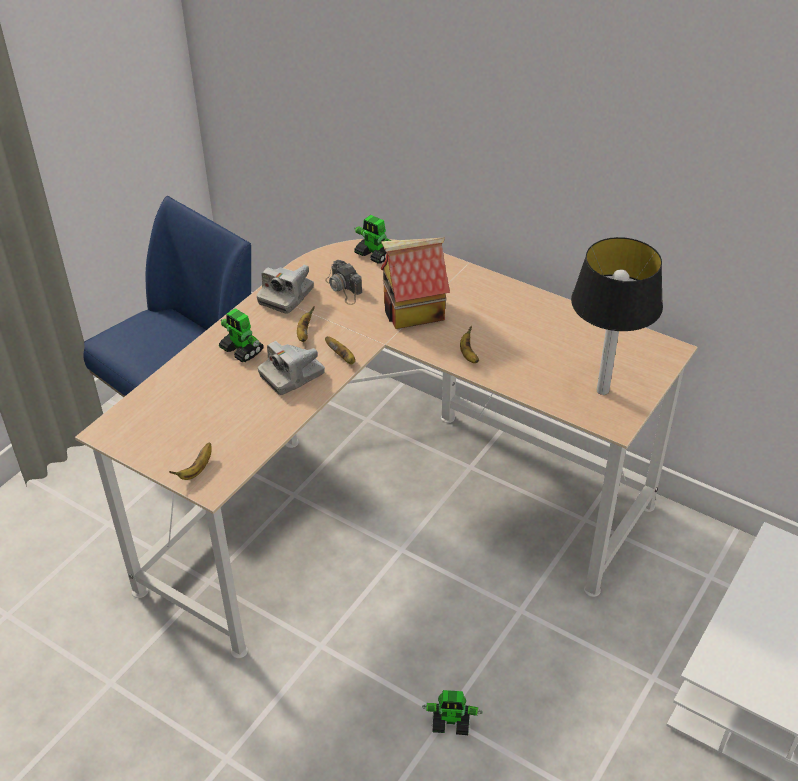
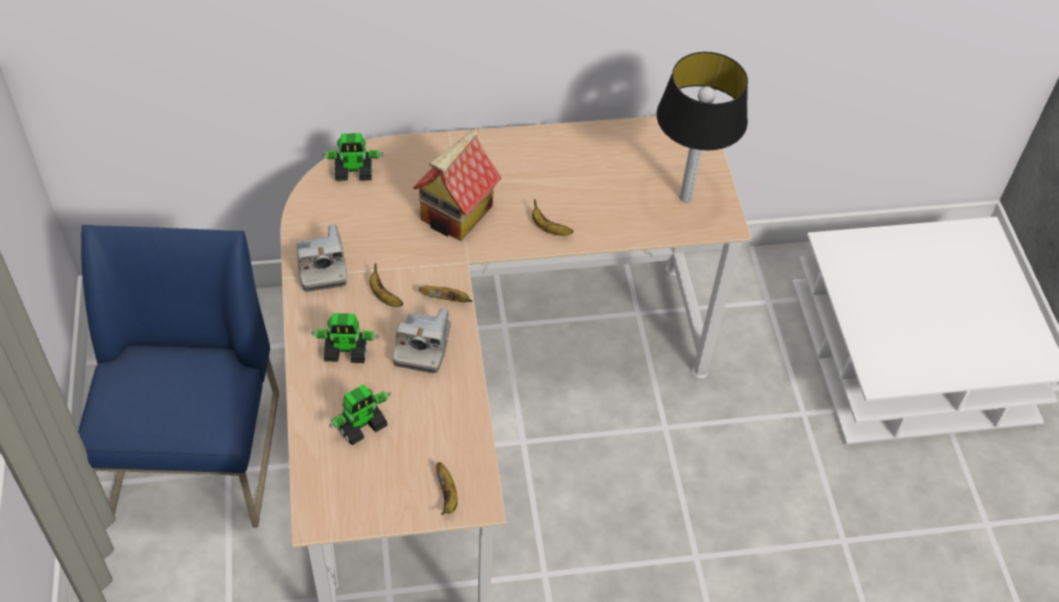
camera: 45 degrees left, 10 degrees up
(344, 288) = (367, 226): camera -> none
(451, 722) = (704, 558): toy robot -> toy robot (361, 425)

